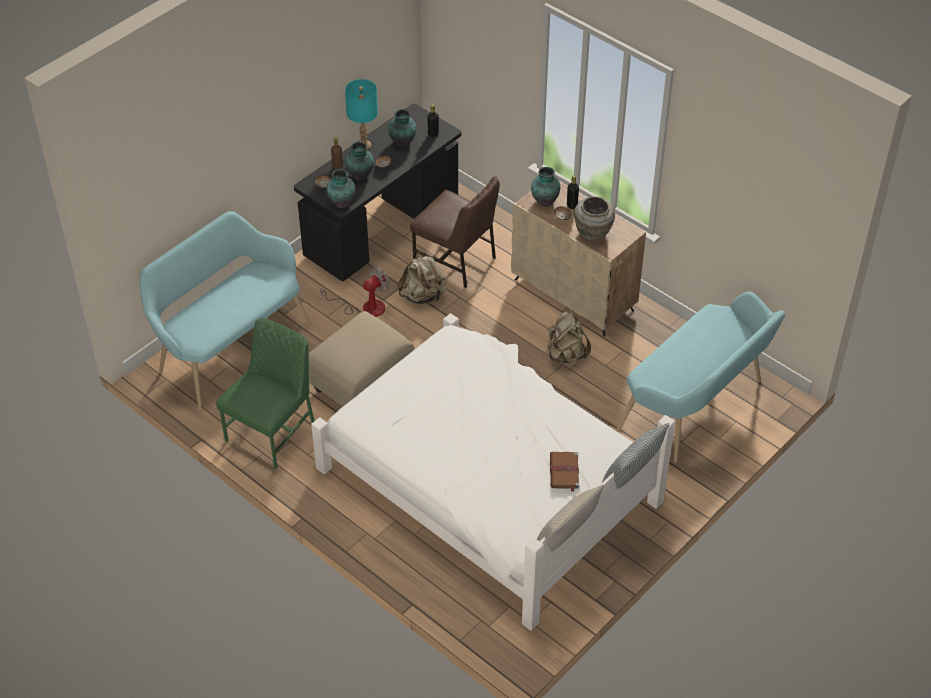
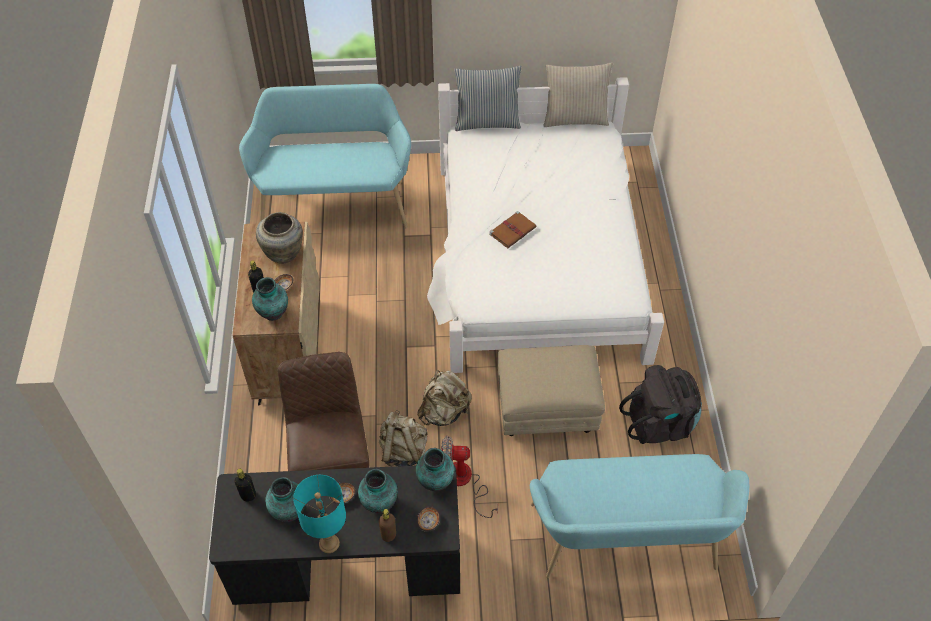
camera: 135 degrees left, 5 degrees up
(272, 431) = (660, 423): green chair -> black backpack
(564, 472) = (522, 152): brown book -> brown book (513, 230)
(566, 354) = (363, 306): beige backpack -> beige backpack (444, 412)

